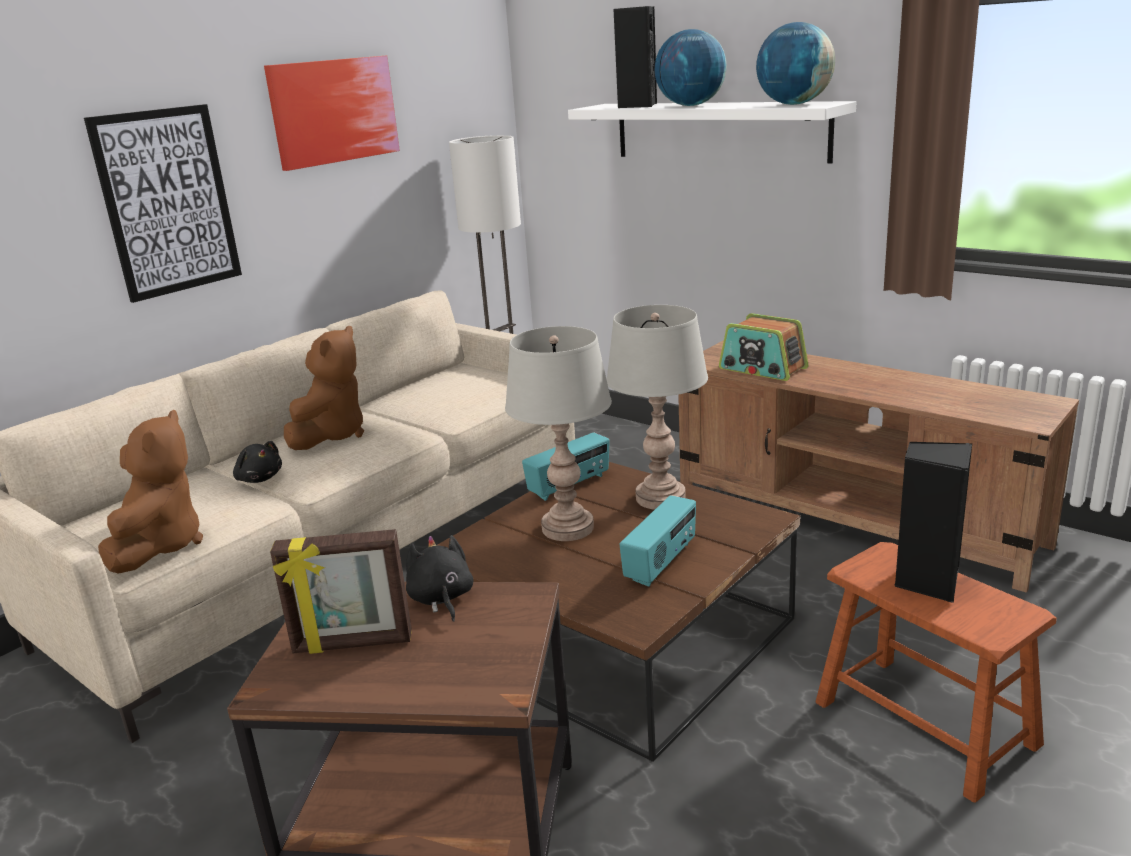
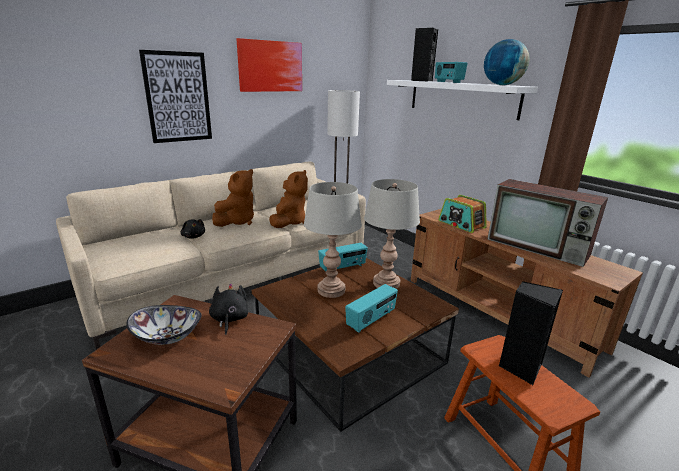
camera: 10 degrees right, 0 degrees up
(159, 546) = (128, 261): brown plush toy -> brown plush toy (289, 222)
(352, 644) = (168, 336): picture frame -> bowl
(691, 105) = (448, 82): globe -> radio
(907, 387) = (539, 248): none -> television

